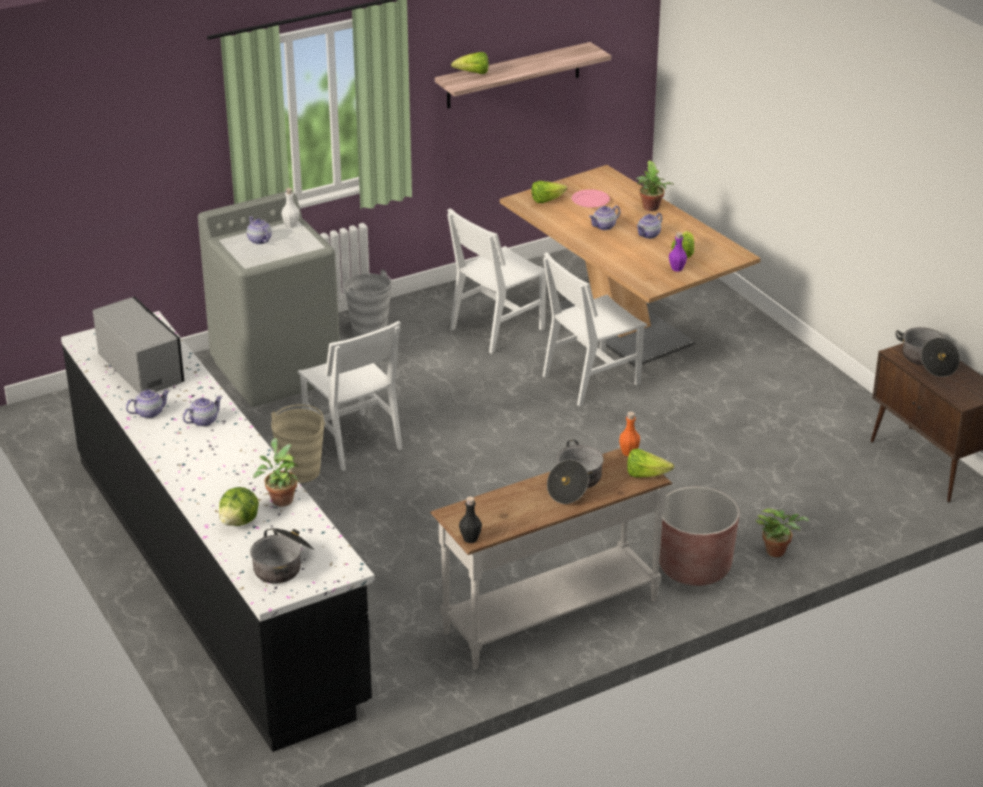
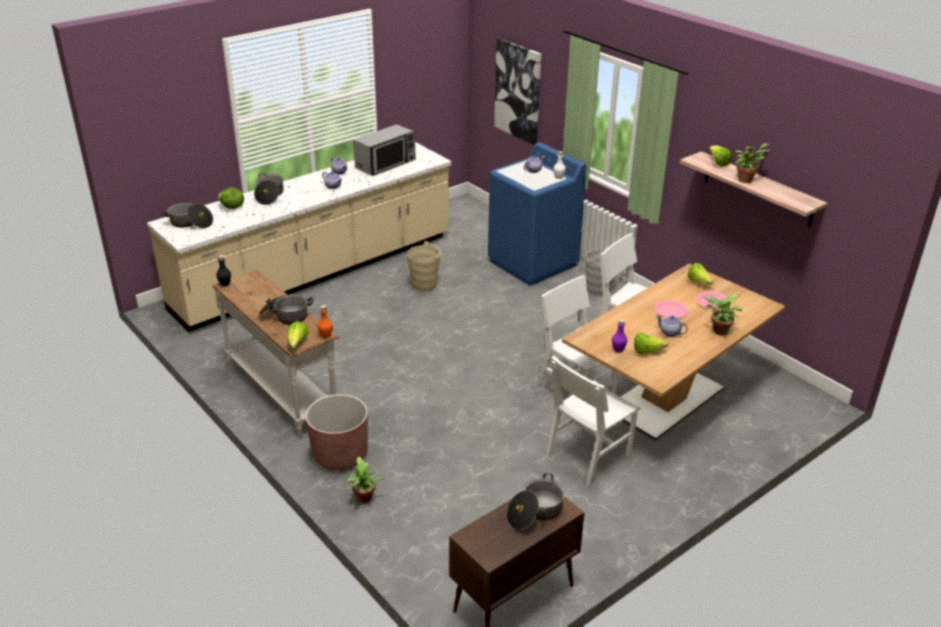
camera: 80 degrees right, 0 degrees up
(105, 174) = (518, 91): none -> picture
(210, 483) = (269, 195): none -> cooking pot
(216, 576) = (316, 273): black counter -> beige counter
(277, 371) = (533, 263): grey washing machine -> blue washing machine
(280, 499) = (254, 215): potted plant -> potted plant (745, 179)
(352, 441) = (462, 299): white chair -> white chair (588, 455)
(604, 226) = (671, 311): teapot -> pink plate

